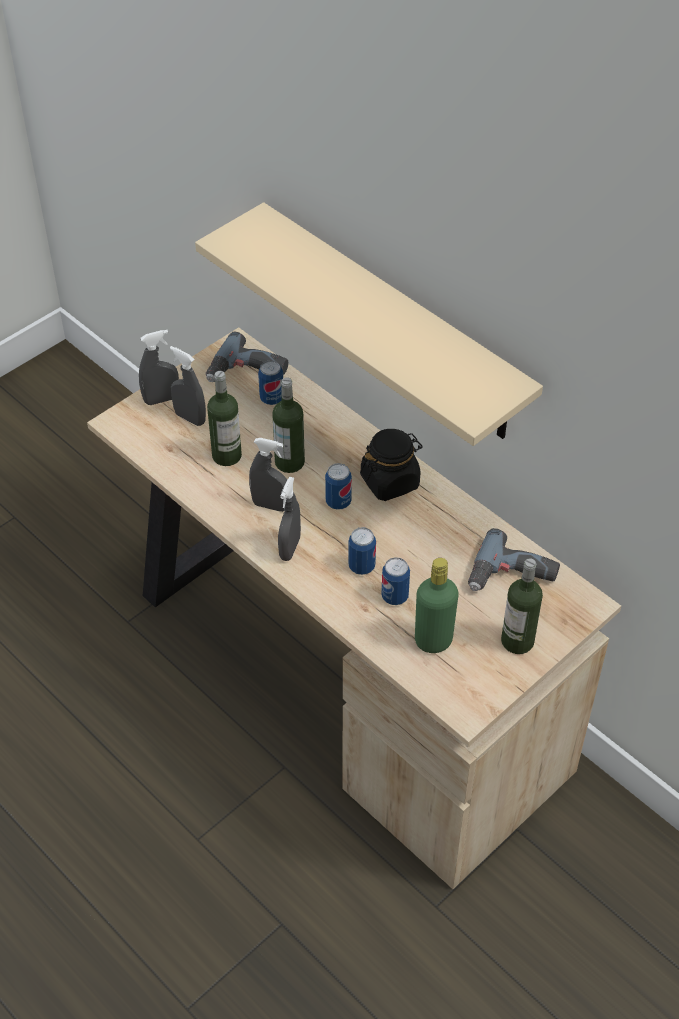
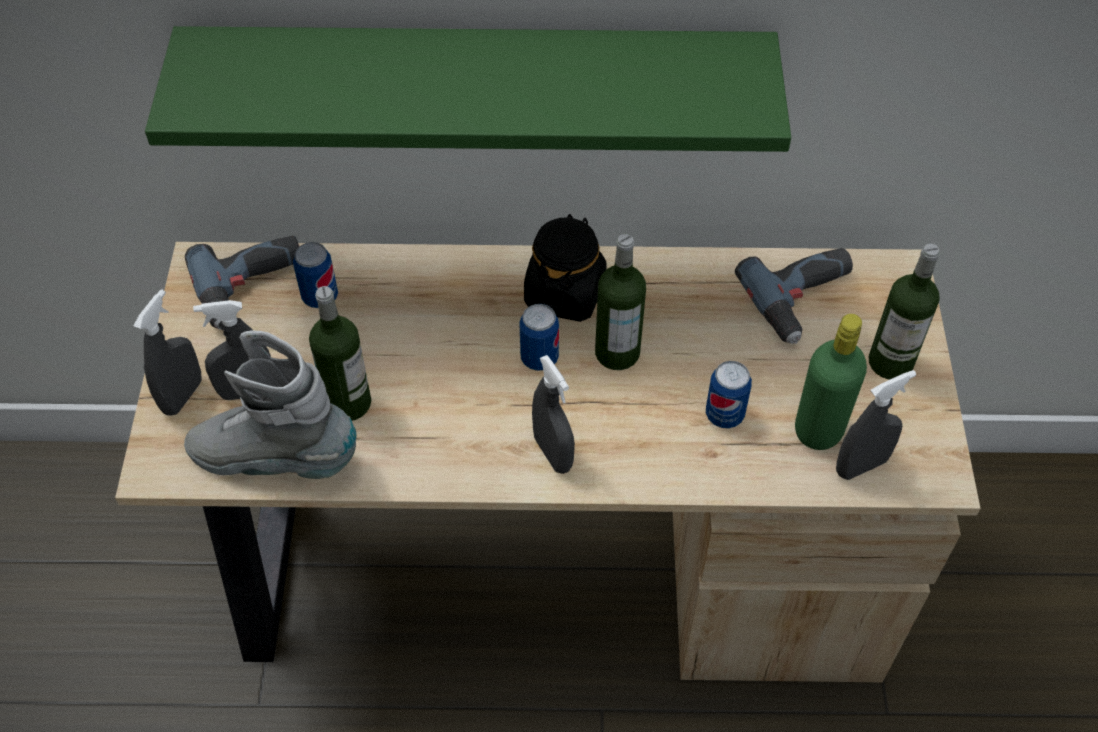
camera: 45 degrees left, 5 degrees up
(168, 456) = (276, 458): none -> grey boot
(270, 505) = (470, 421): grey spray bottle -> grey spray bottle (861, 466)
(289, 462) = (431, 355): bottle -> bottle (617, 353)
(361, 566) = (651, 410): can -> none
(393, 324) = (478, 85): beige shelf -> green shelf

